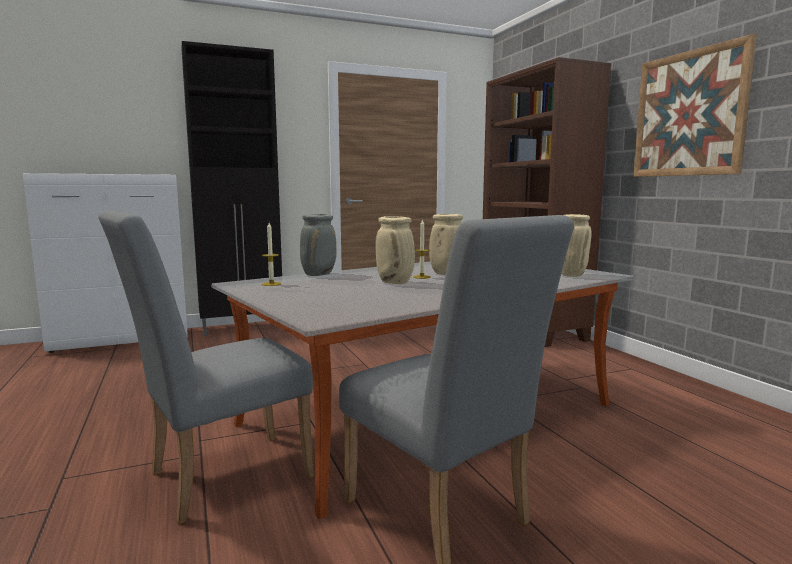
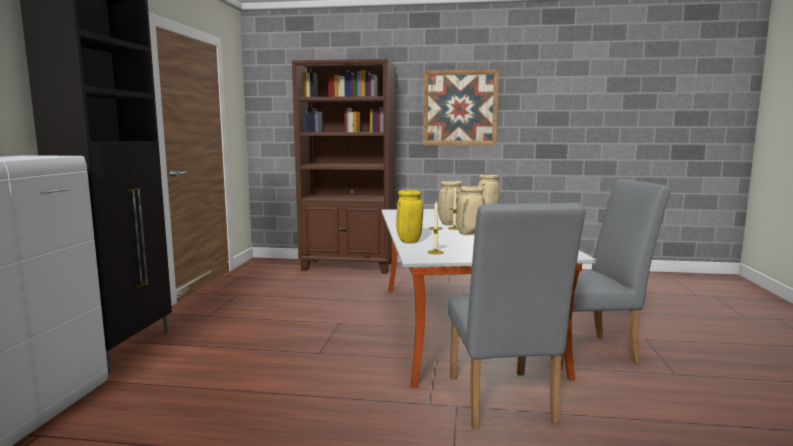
camera: 60 degrees left, 0 degrees up
(319, 274) = (408, 241): grey vase -> yellow vase

